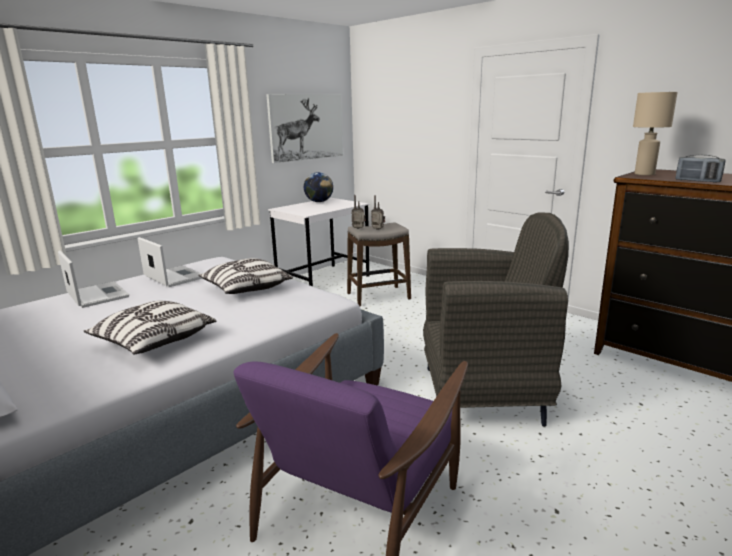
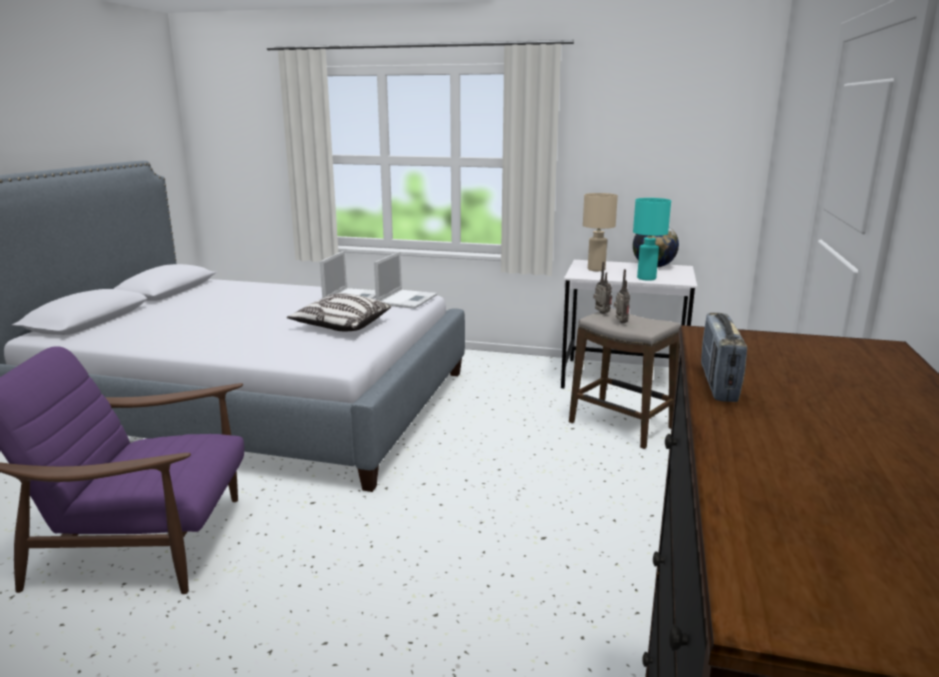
camera: 60 degrees right, 0 degrees up
(97, 295) = (289, 291): laptop -> laptop (407, 299)
(153, 342) = (198, 332): pillow -> none
(306, 127) = (665, 154): picture -> none
(339, 206) = (646, 278): none -> turquoise table lamp
(484, 395) = (399, 574): grey armchair -> none
(644, 174) = (767, 342): beige table lamp -> beige table lamp (596, 269)

